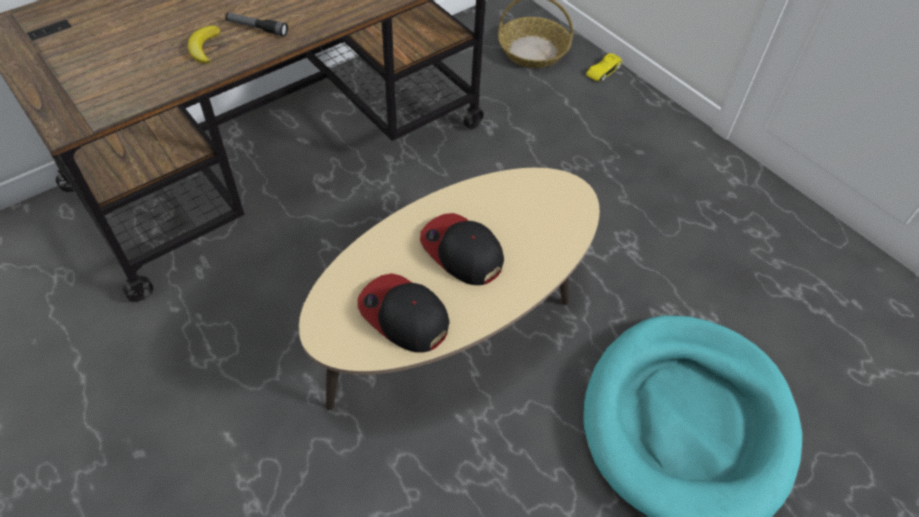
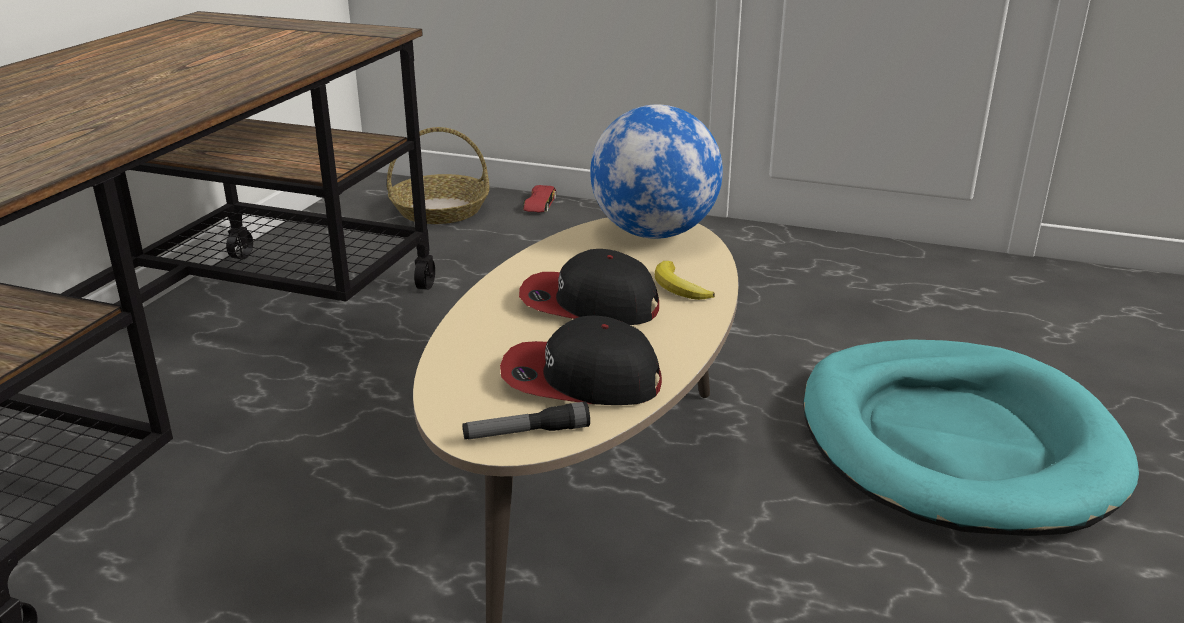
camera: 30 degrees left, 25 degrees down
(204, 48) = (72, 132): banana -> banana (679, 287)
(257, 28) = (143, 107): flashlight -> flashlight (526, 433)
(560, 199) = (654, 233): none -> globe
(603, 71) = (539, 204): yellow toy car -> red toy car

